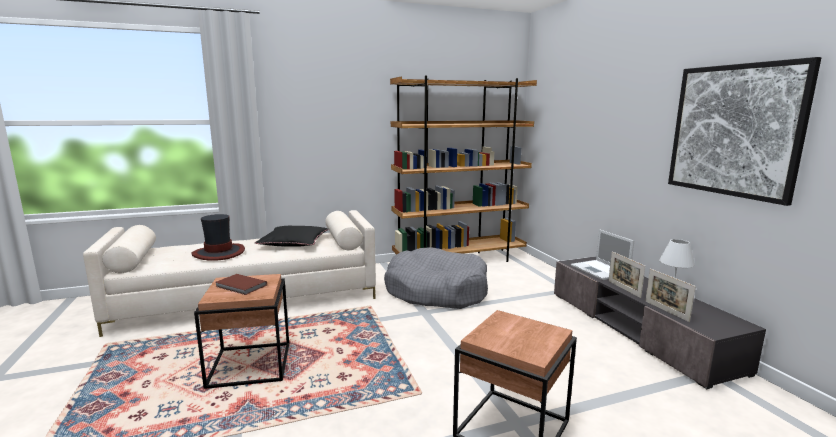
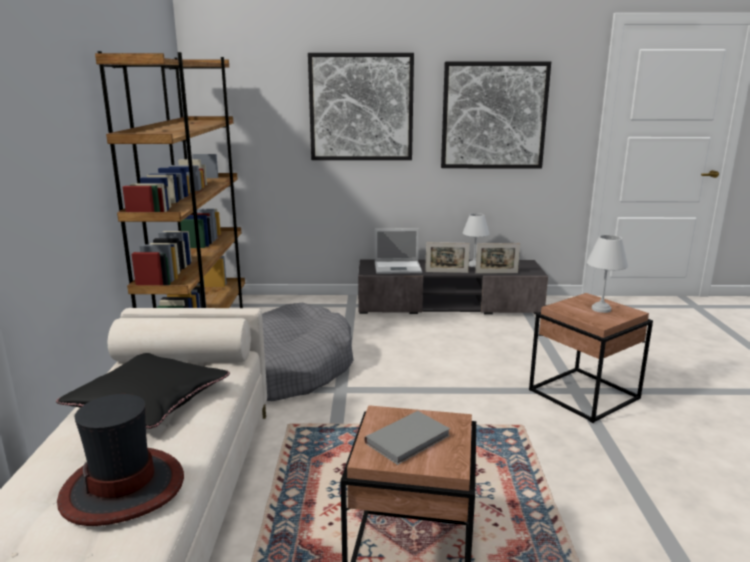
camera: 70 degrees left, 5 degrees up
(241, 286) = (409, 440): brown book -> grey book
(524, 338) = (601, 309): none -> white table lamp
(615, 117) = (361, 107): none -> picture

